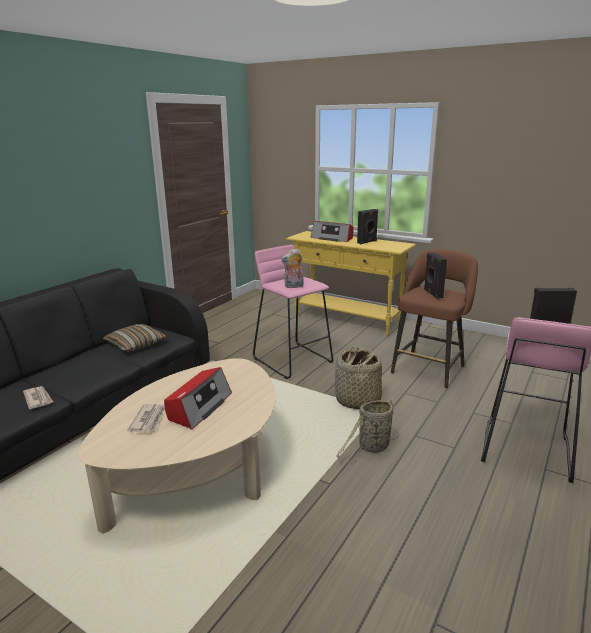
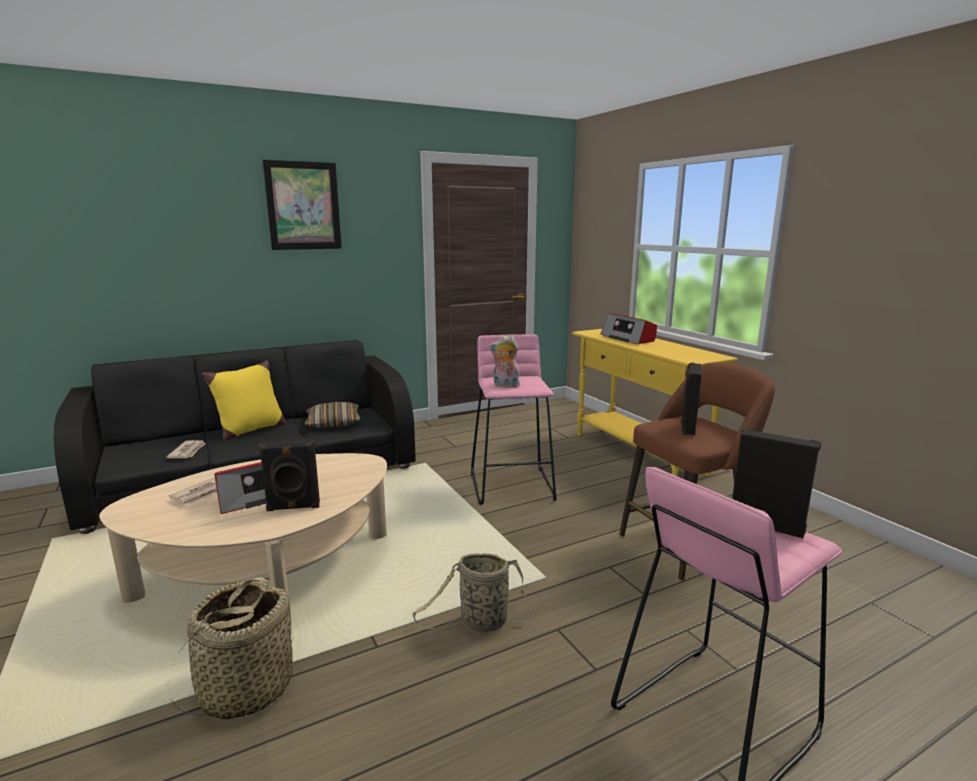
camera: 30 degrees right, 5 degrees down
(60, 148) = (303, 206): none -> picture
(67, 367) = (250, 430): none -> yellow pillow
(357, 400) = (533, 556): basket -> basket (246, 688)
(367, 242) = (667, 348): black speaker -> black speaker (293, 507)

